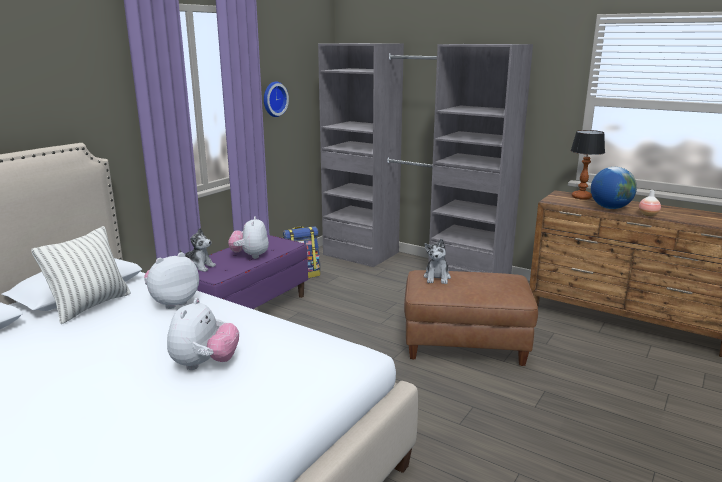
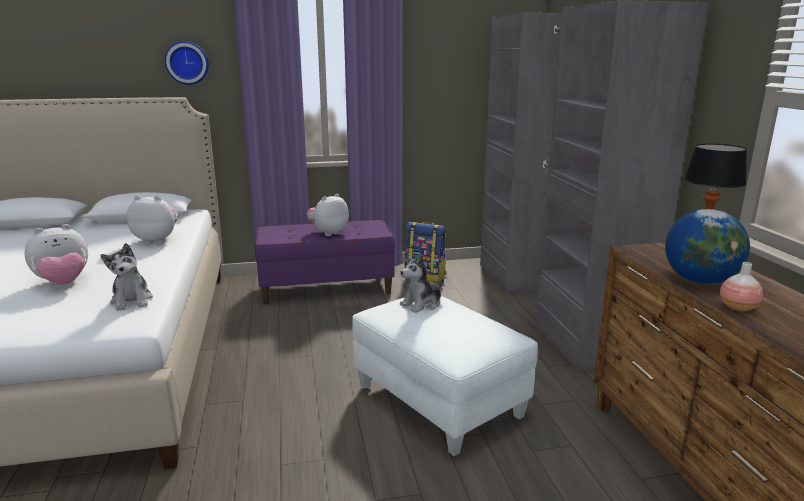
camera: 45 degrees right, 0 degrees up
(90, 306) = (122, 227): pillow -> none
(198, 267) = (277, 229): plush toy -> plush toy (132, 300)
(273, 99) = (430, 78): wall clock -> wall clock (187, 62)
(465, 344) = (440, 402): brown ottoman -> white ottoman

